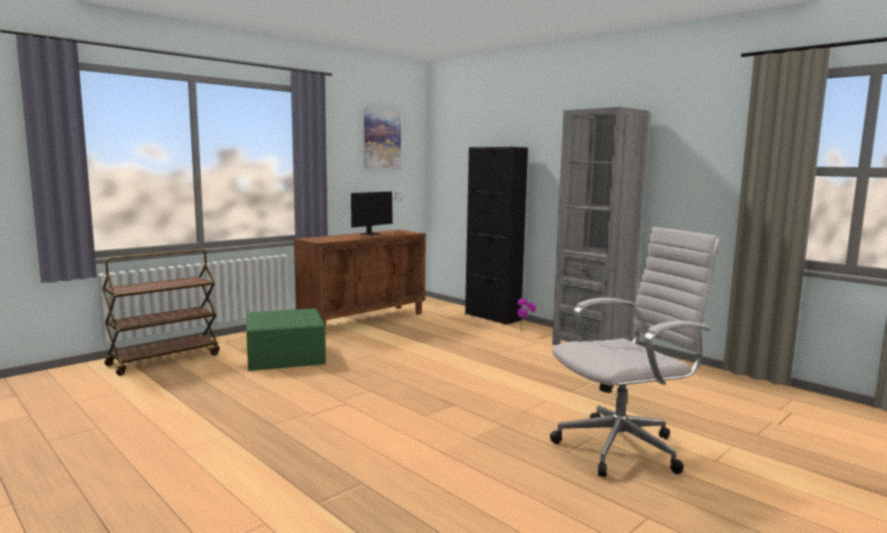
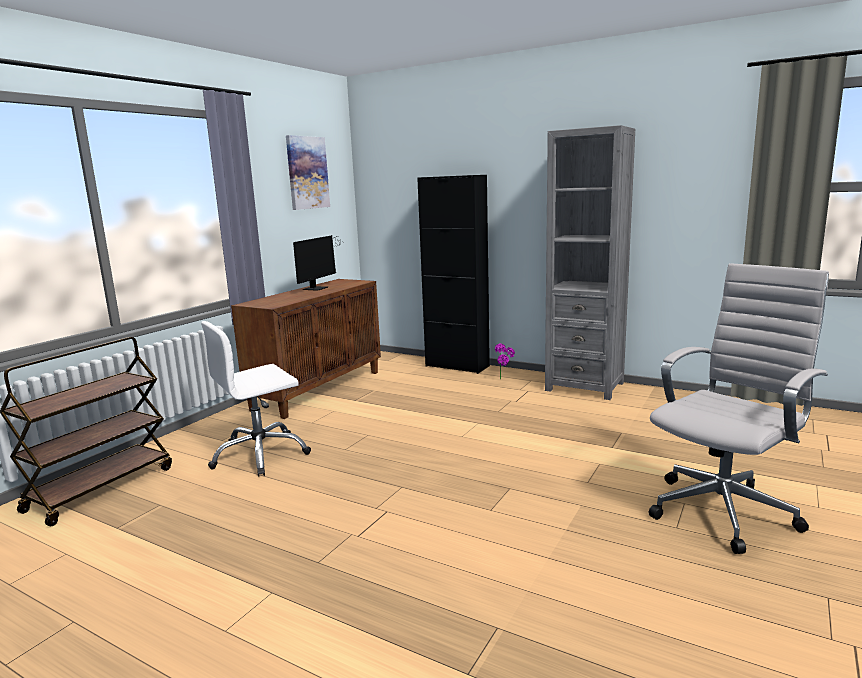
camera: 15 degrees left, 5 degrees up
(285, 355) = (260, 454): green storage box -> white office chair

